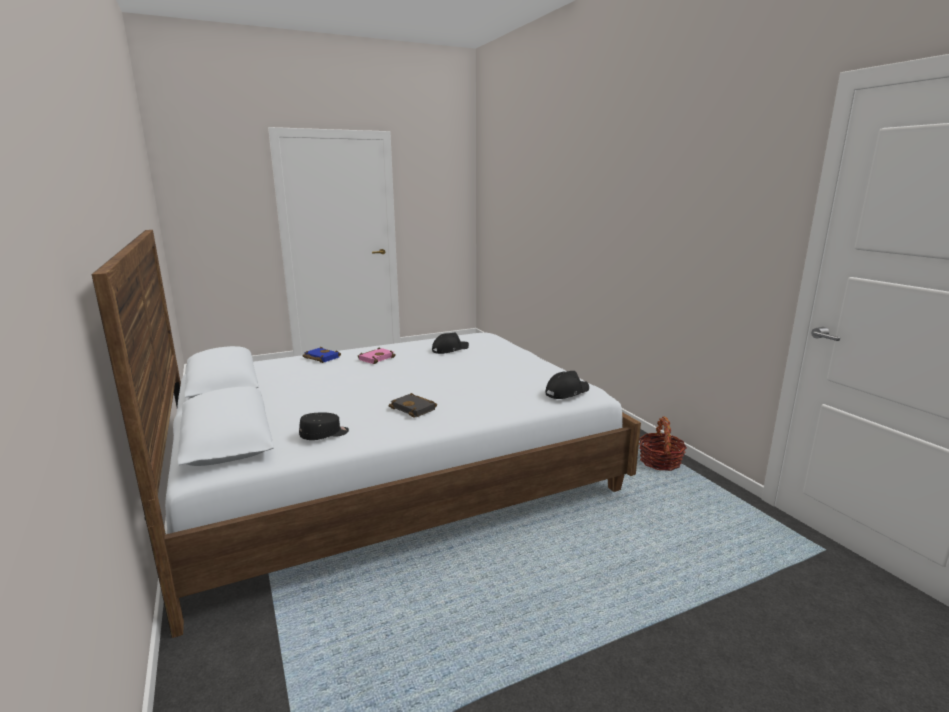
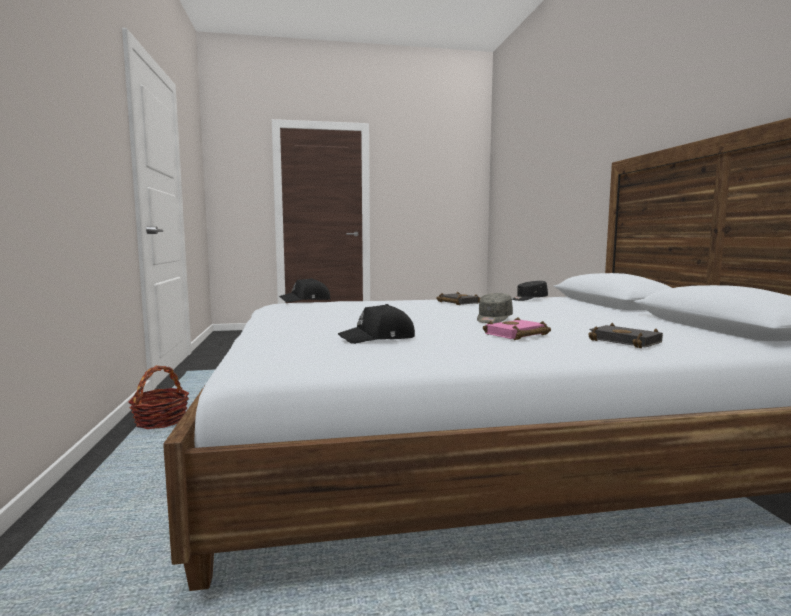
camera: 165 degrees left, 10 degrees down
(320, 358) = (627, 341): blue book -> black book
(385, 374) = (493, 319): none -> grey cap

